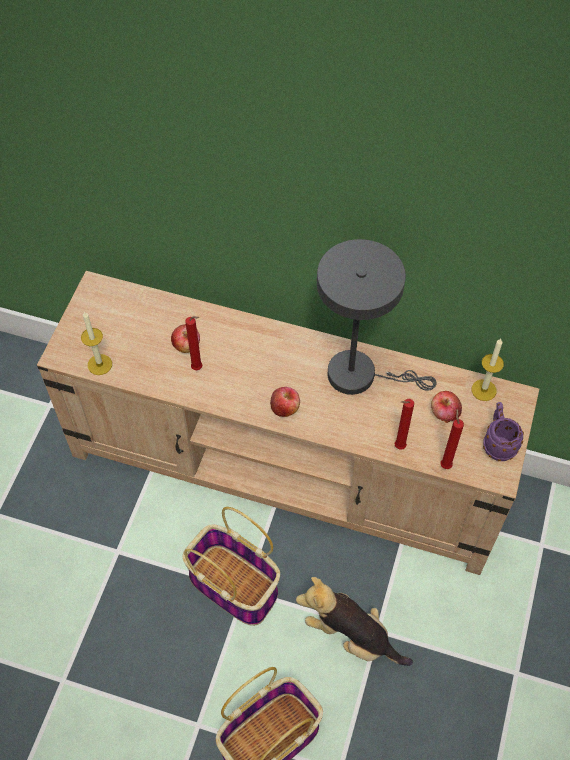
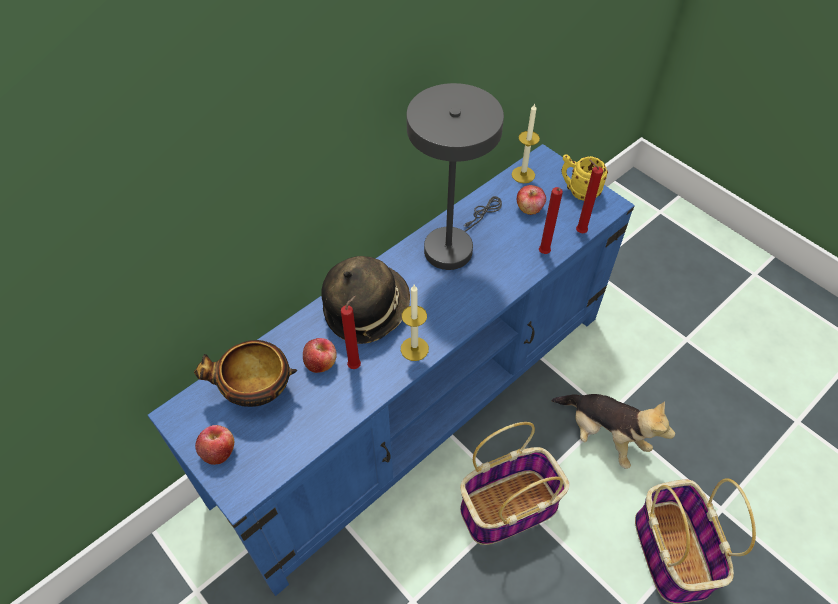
camera: 60 degrees left, 5 degrees down
(99, 364) = (283, 456): candle -> candle (414, 349)
(138, 321) = (256, 393): none -> bowl
(253, 348) = (366, 309): none -> hat
(285, 408) = (451, 315): apple -> apple (218, 451)
(287, 468) = (418, 403): beige tv stand -> blue tv stand
(351, 635) = (603, 436): plush toy -> plush toy turned 105 degrees counterclockwise
(497, 443) = (578, 191): purple mug -> yellow mug

